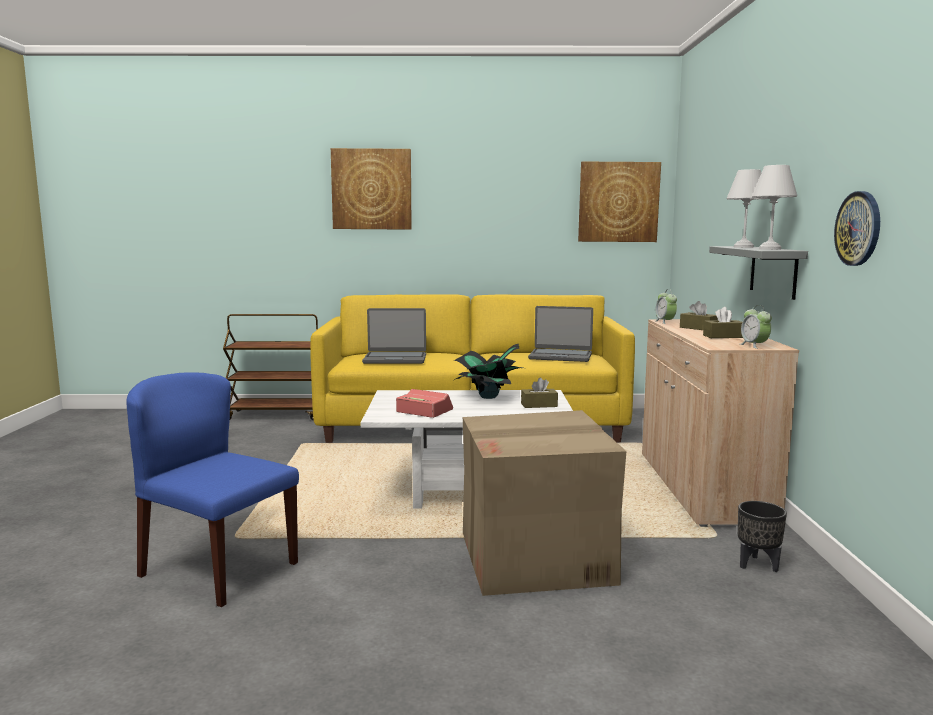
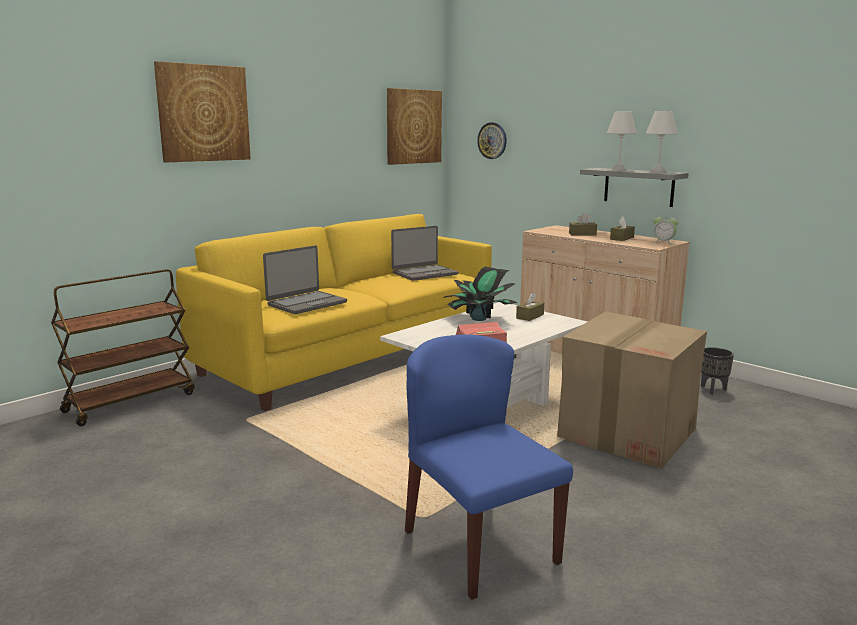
camera: 45 degrees left, 5 degrees up
(218, 569) = (479, 546): blue chair -> blue chair turned 75 degrees clockwise
(665, 322) = (544, 232): alarm clock -> none
(858, 228) = (753, 159): wall clock -> wall clock (492, 140)

